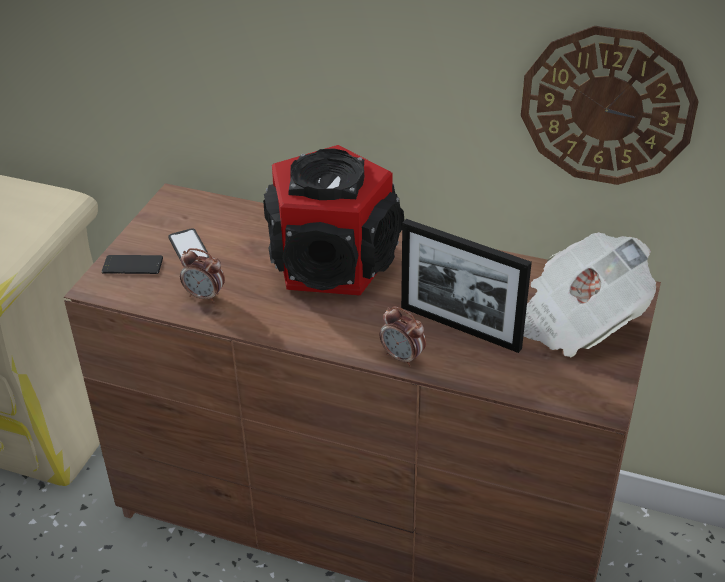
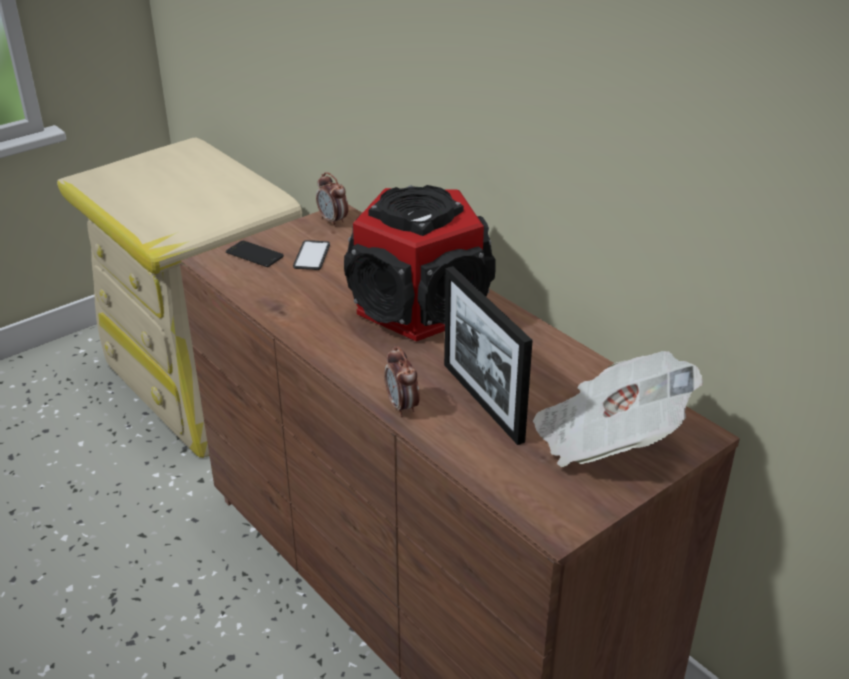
camera: 30 degrees right, 5 degrees down
(205, 296) = (286, 297): alarm clock -> alarm clock (333, 221)
(607, 106) = (705, 206): wall clock -> none

